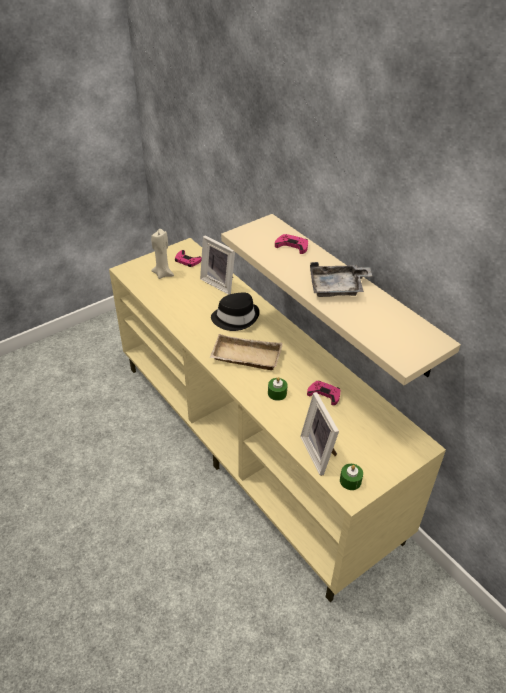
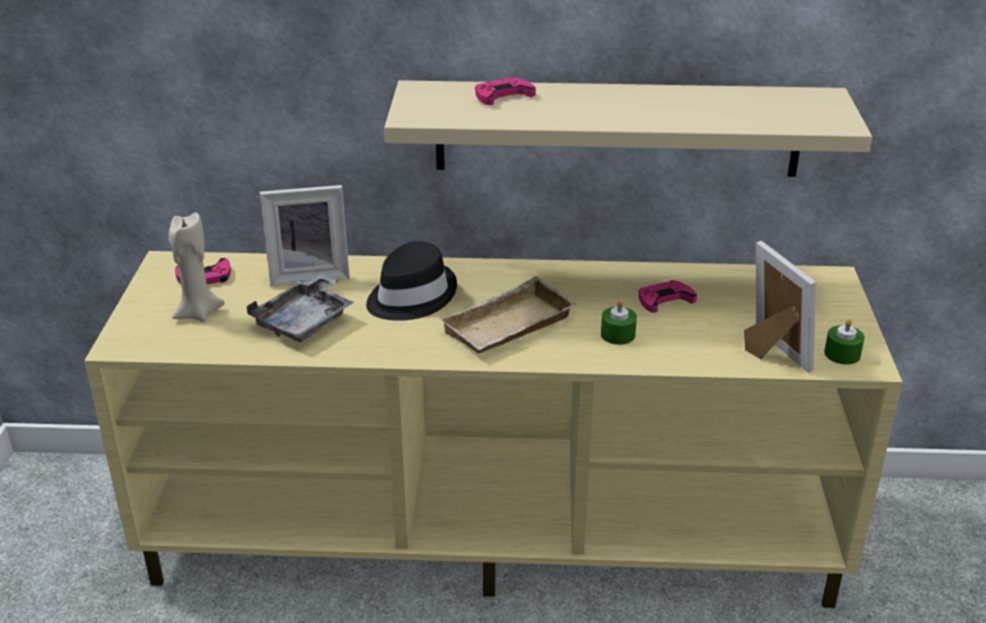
camera: 50 degrees left, 10 degrees down
(320, 453) = (770, 353): picture frame -> picture frame turned 135 degrees counterclockwise
(337, 288) = (643, 105): grey tray -> grey tray (305, 321)

